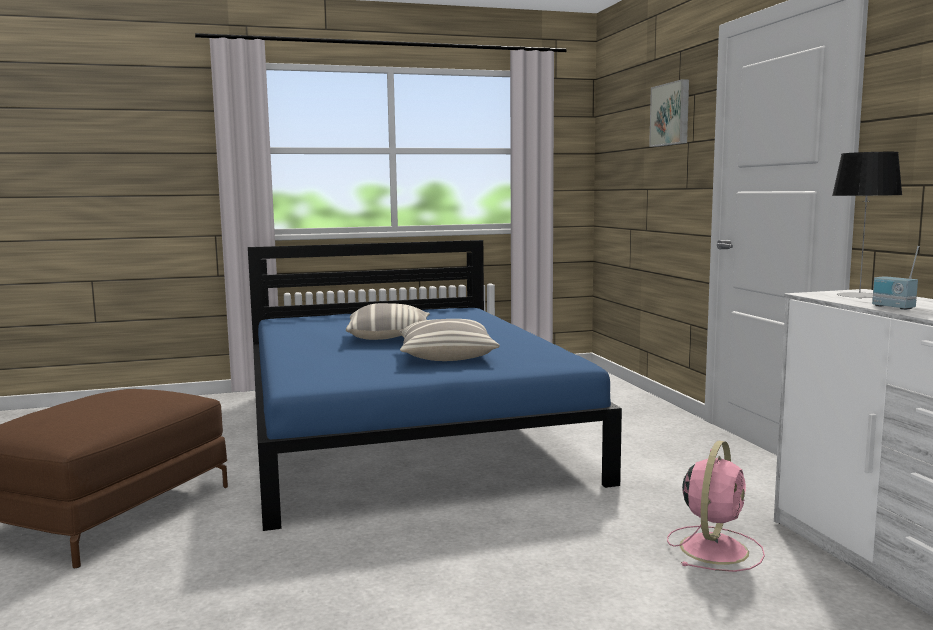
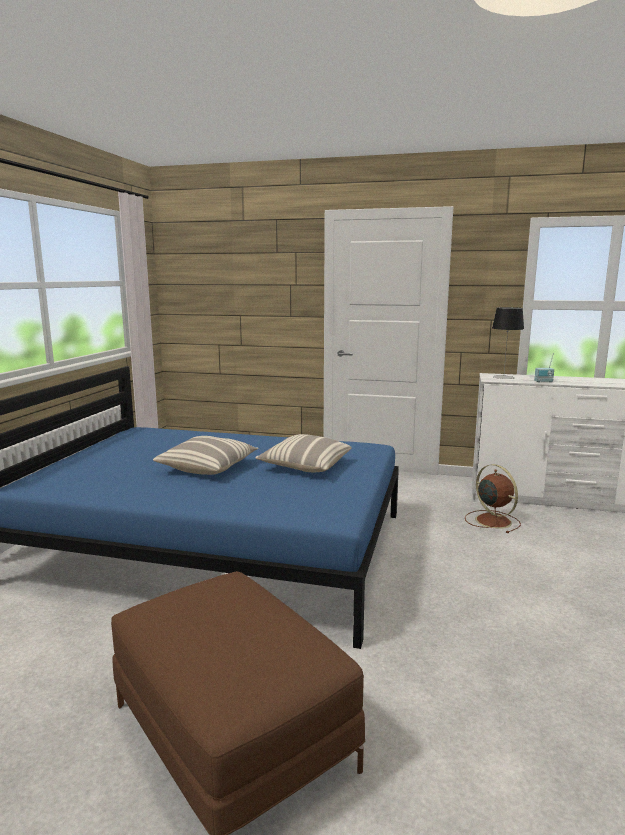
camera: 60 degrees left, 5 degrees up
(671, 114) = (271, 263): picture -> none
(714, 548) = (492, 520): pink fan -> brown fan

